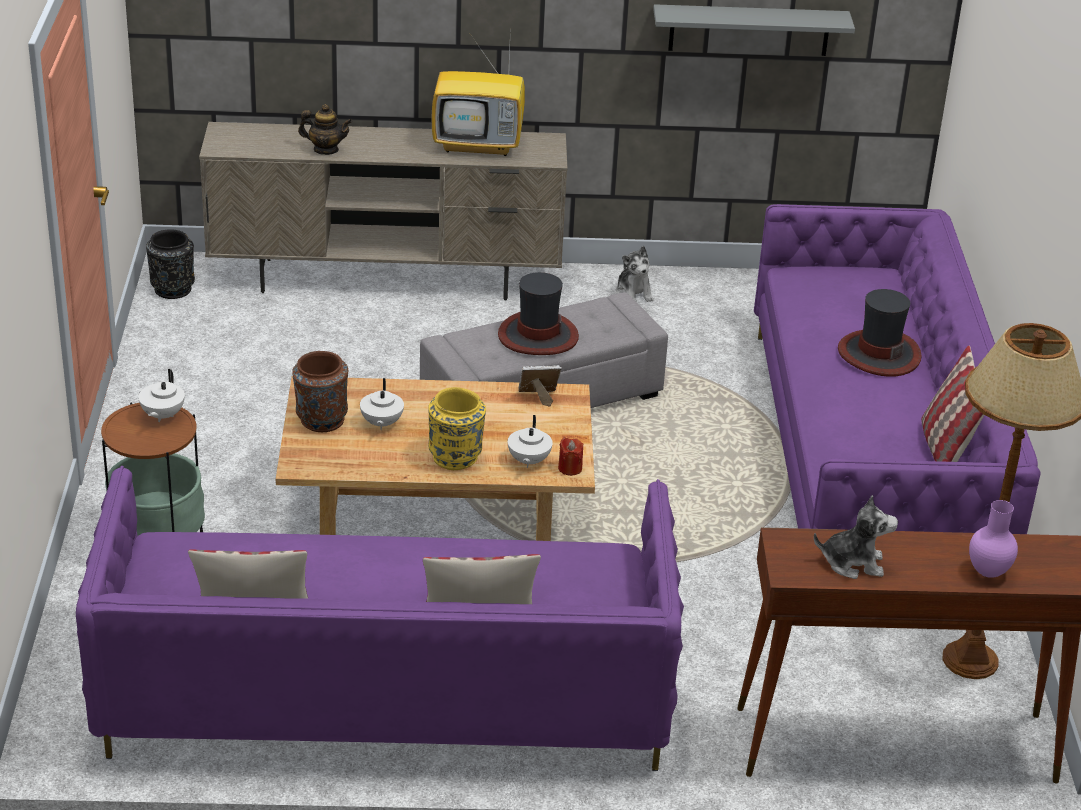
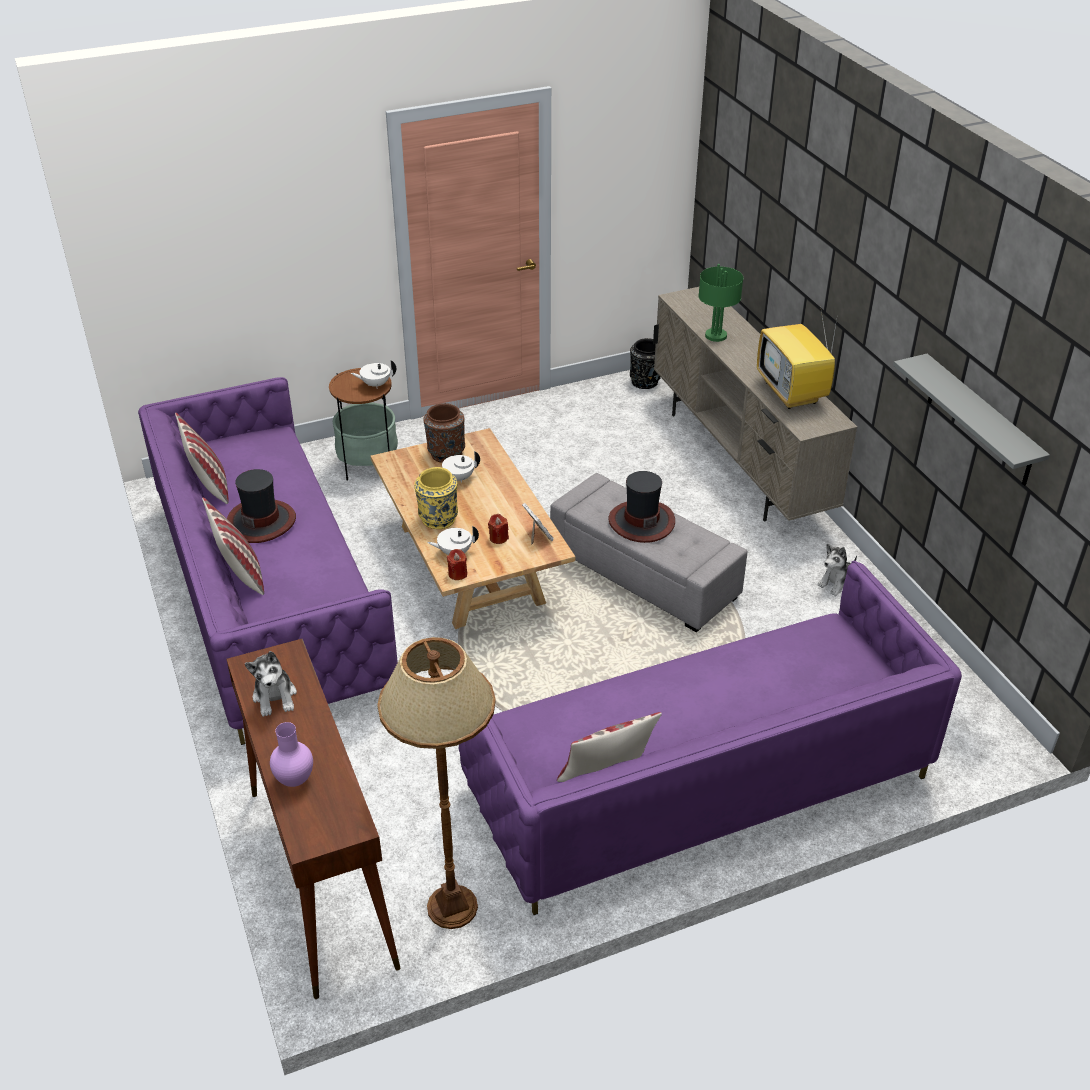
camera: 70 degrees right, 5 degrees up
(326, 150) = (716, 335): teapot -> green table lamp
(522, 424) = (498, 538): none -> red candle
(878, 354) = (728, 701): hat -> hat (261, 521)

